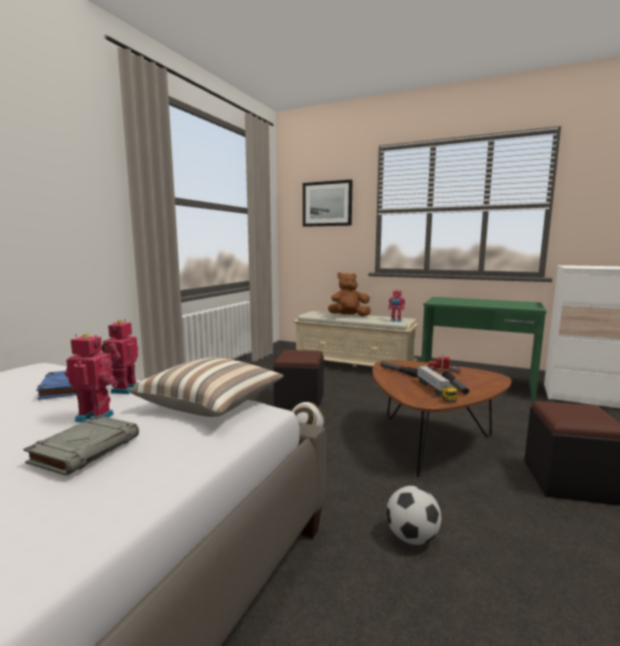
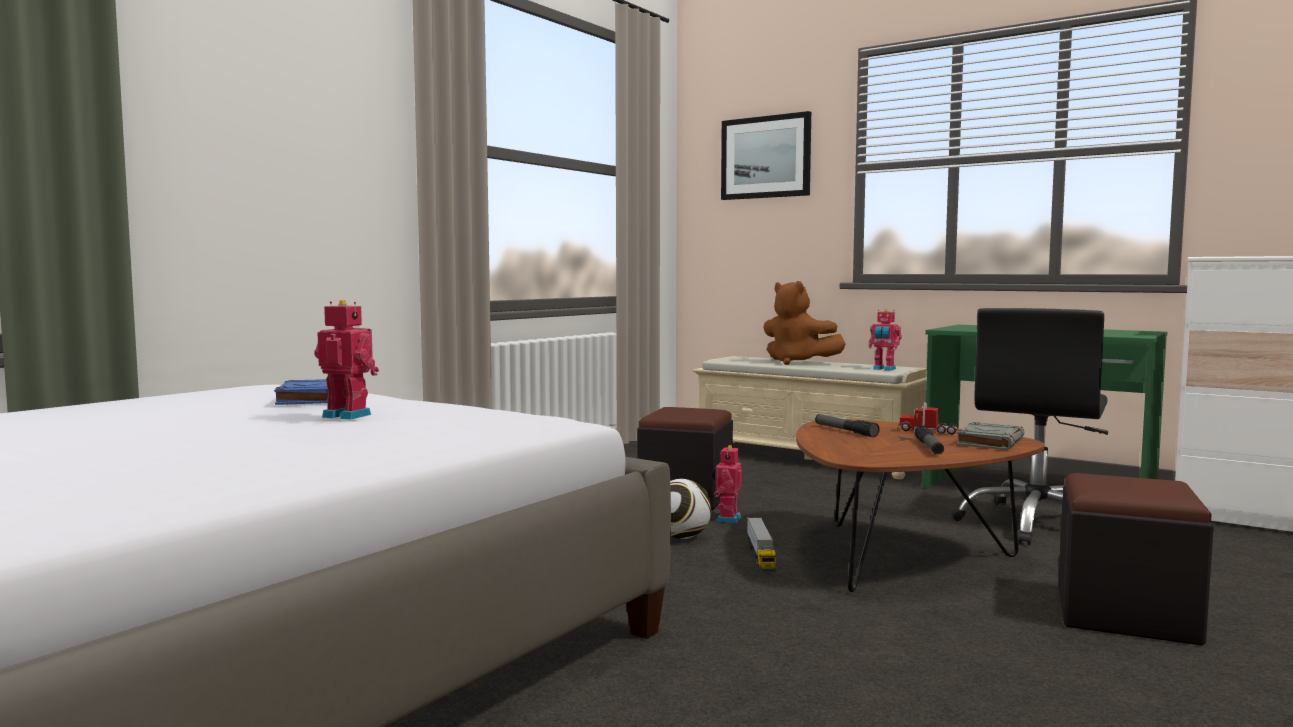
camera: 10 degrees right, 5 degrees down
(86, 449) = (335, 430): grey book -> grey book (990, 442)
(123, 389) = (387, 402): toy robot -> toy robot (726, 519)
(212, 404) = (503, 415): pillow -> none
(348, 316) = (798, 363): brown plush toy -> brown plush toy turned 135 degrees counterclockwise
(412, 537) = (803, 649): football -> none
(435, 391) = (889, 450): toy truck -> toy truck (760, 556)
(488, 410) = (1036, 524): none -> black office chair

